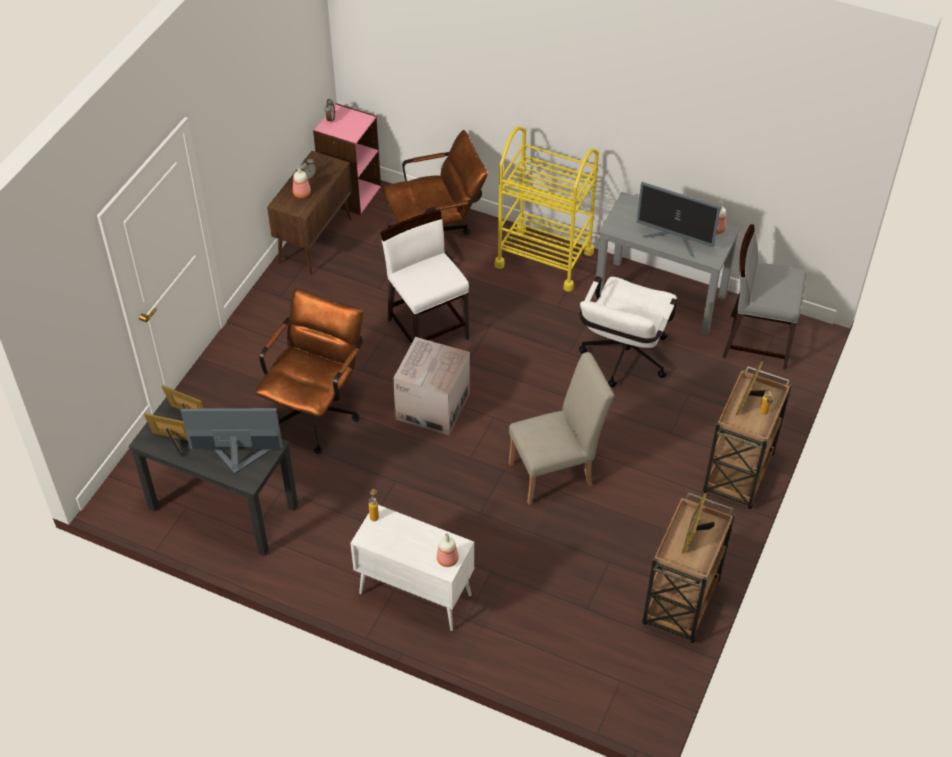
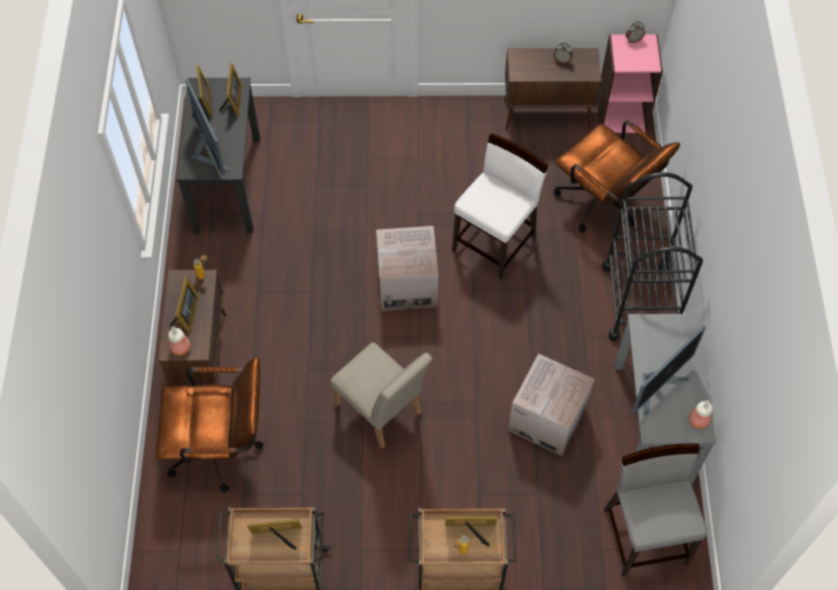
camera: 65 degrees right, 10 degrees up
(301, 193) = (538, 64): bottle -> none
(316, 410) = (357, 201): brown office chair -> brown office chair (222, 448)
(413, 543) = (187, 315): none -> picture frame
(414, 594) = (202, 354): white cabinet -> brown cabinet
(544, 259) = (639, 301): yellow cart -> black cart
(622, 361) = (547, 419): white office chair -> cardboard box
(674, 240) = (658, 386): monitor -> monitor turned 135 degrees counterclockwise

